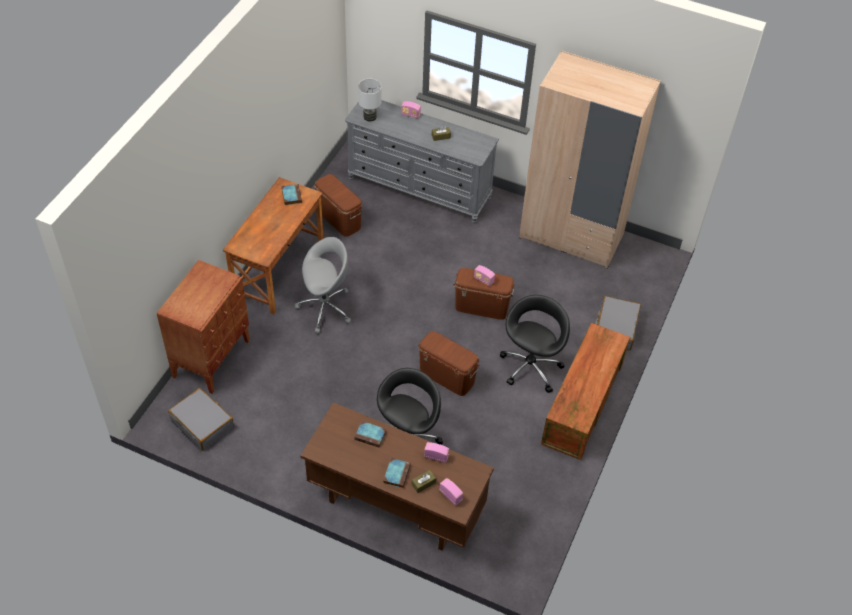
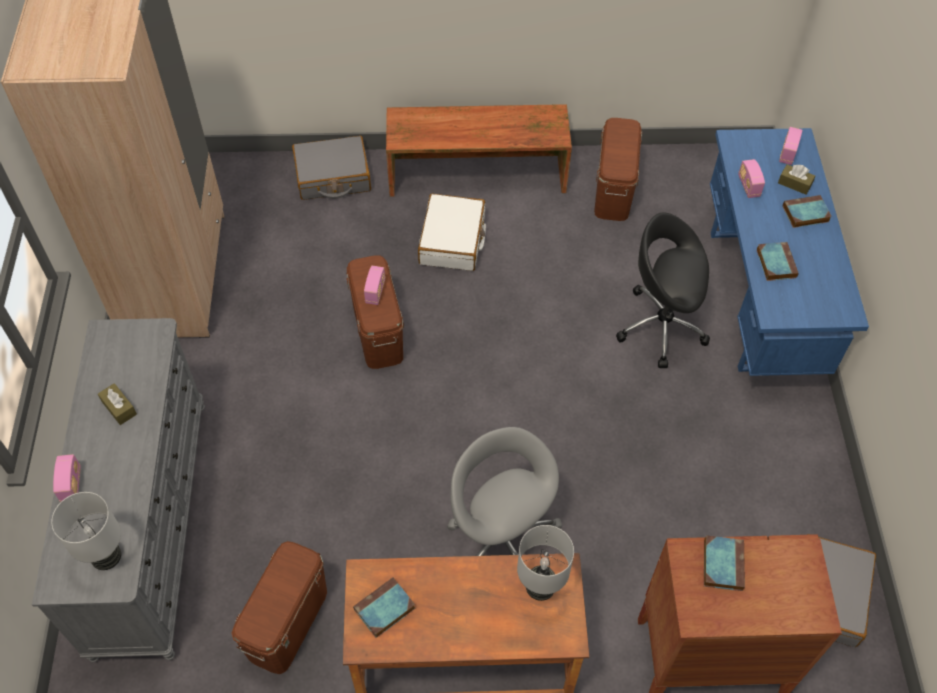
camera: 115 degrees left, 5 degrees up
(216, 289) = (722, 563): none -> book
(263, 247) = (540, 586): none -> grey table lamp
(395, 506) = (759, 299): brown desk -> blue desk
(446, 376) = (529, 325): brown storage box -> brown storage box (613, 191)
(531, 367) = (452, 240): black office chair -> white suitcase

